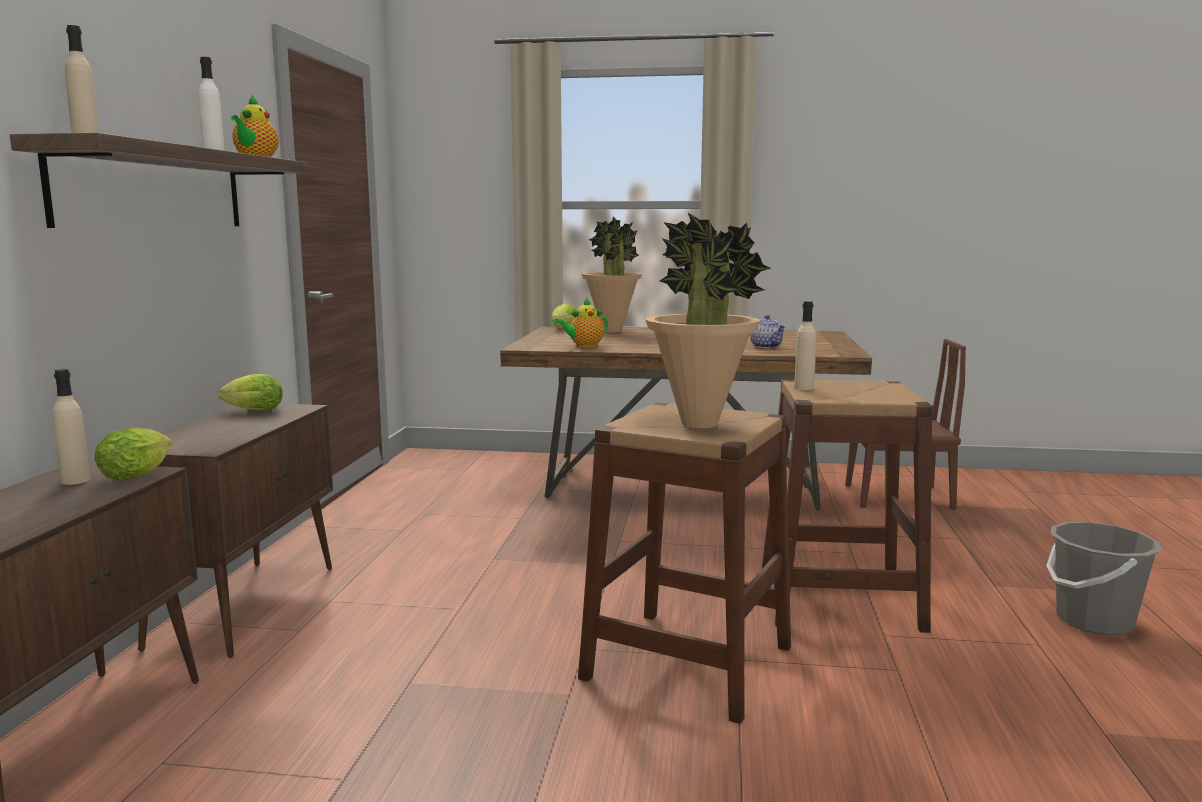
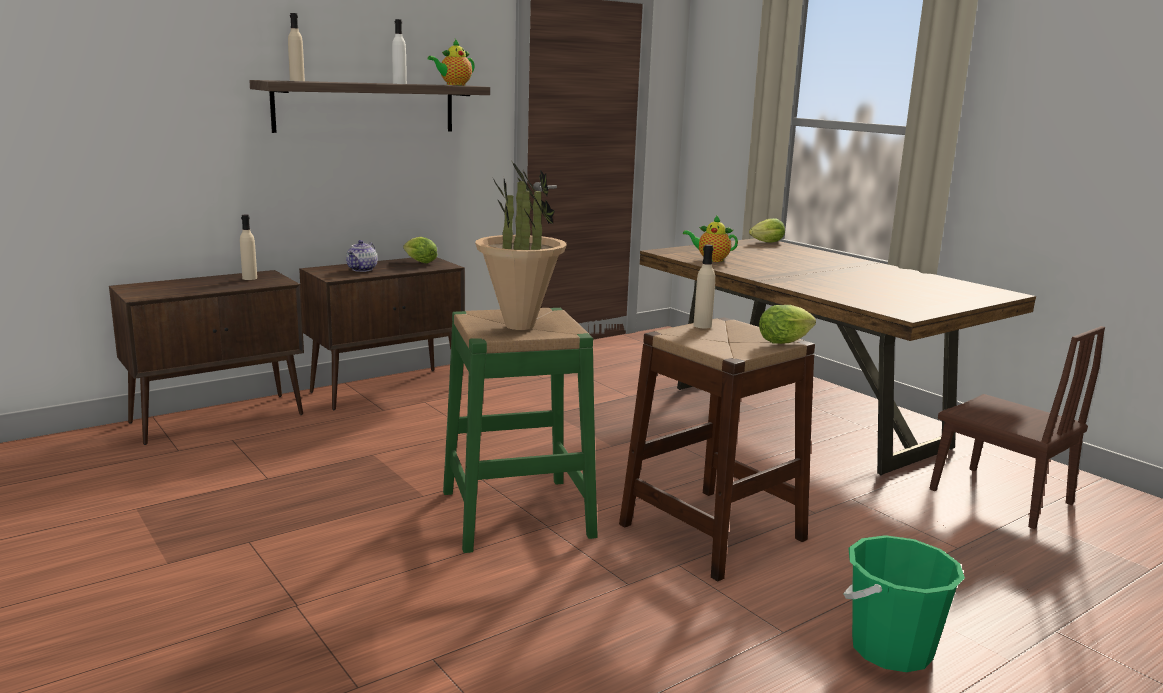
camera: 45 degrees right, 5 degrees up
(139, 475) = (274, 282): lettuce -> lettuce (787, 342)
(611, 331) = (797, 251): potted plant -> none
(688, 662) = (516, 513): brown stool -> green stool
(766, 346) = (862, 291): teapot -> teapot (362, 269)
(1093, 620) = (891, 649): grey bucket -> green bucket

